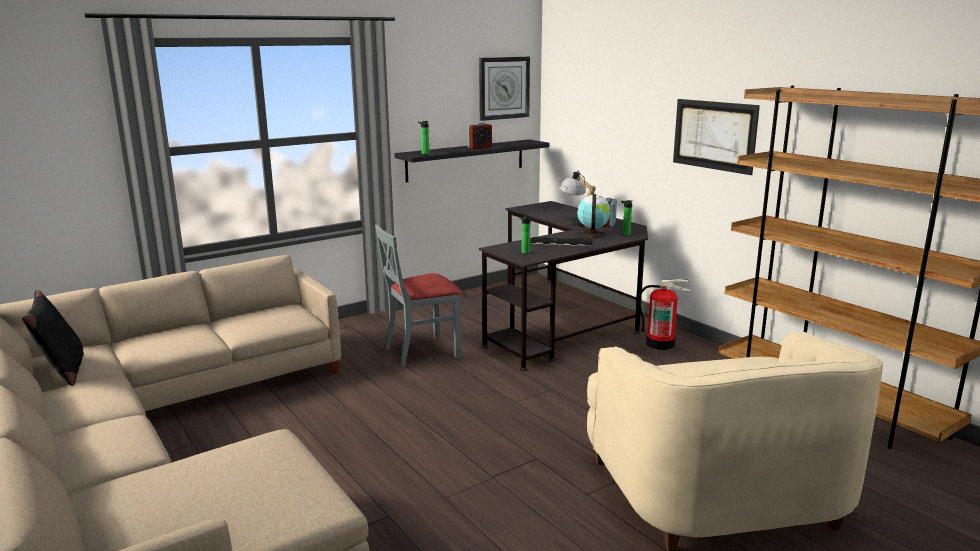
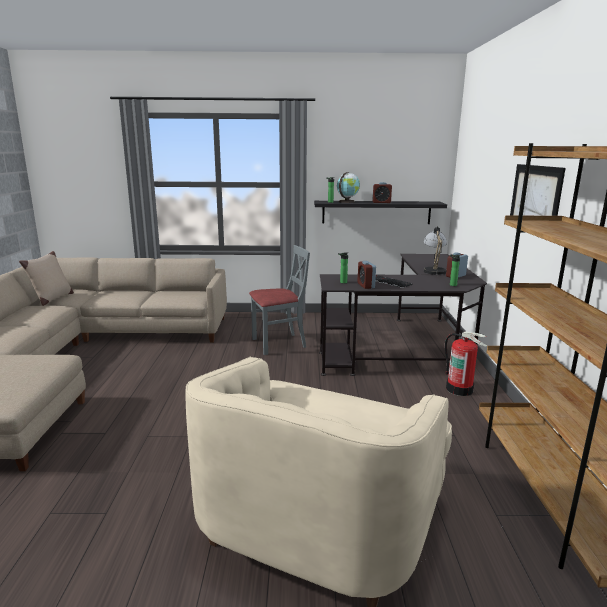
camera: 35 degrees right, 0 degrees up
(63, 373) = (52, 299): black pillow -> beige pillow
(422, 351) = (279, 343): grey chair -> grey chair turned 150 degrees clockwise
(503, 88) = (417, 157): wall clock -> none
(554, 251) = (366, 285): none -> alarm clock
(592, 234) = (424, 280): globe -> globe (347, 201)

